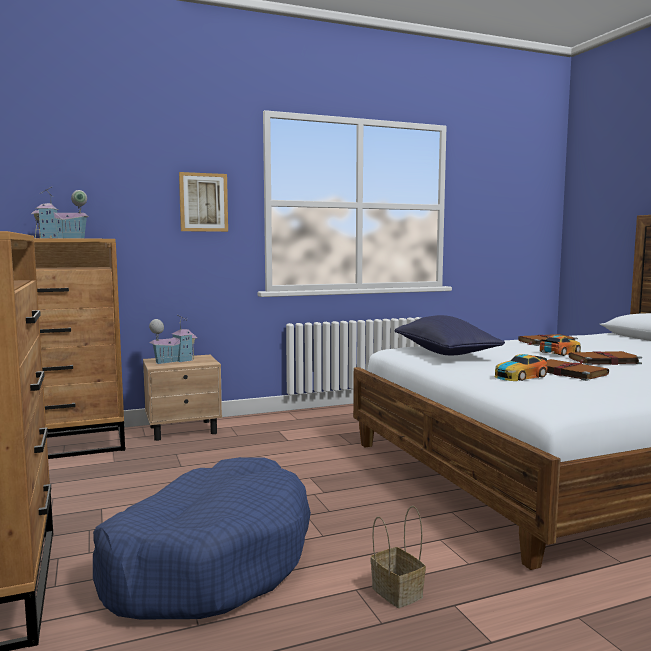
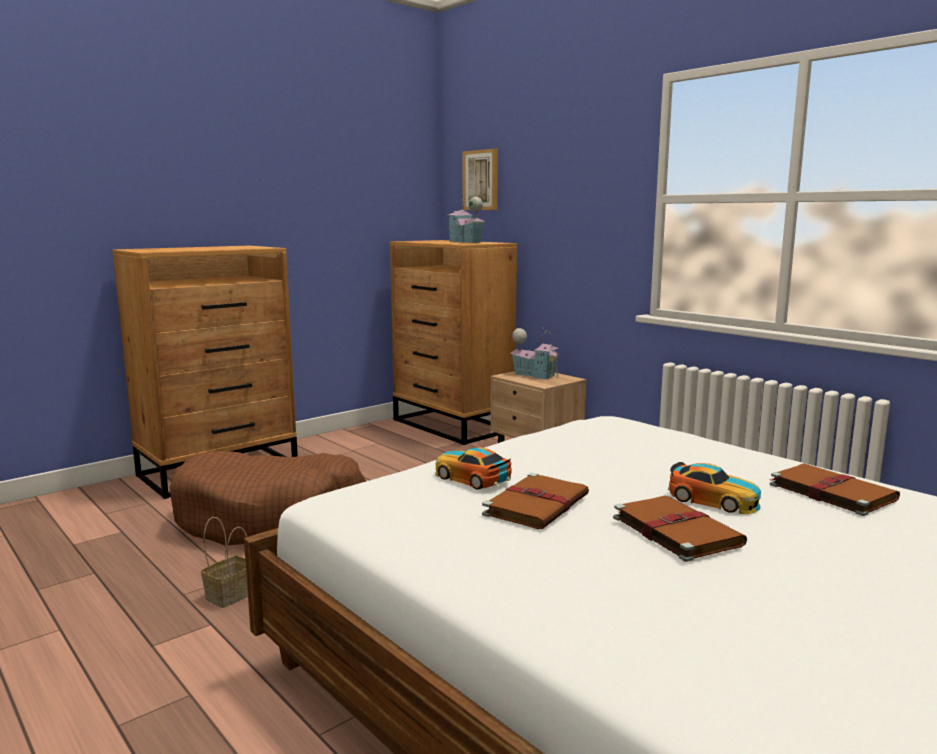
camera: 70 degrees right, 5 degrees up
(203, 202) = (593, 202): picture -> picture (481, 180)
(208, 560) = (271, 517): blue dog bed -> brown dog bed
(445, 353) = (601, 438): blue pillow -> none

